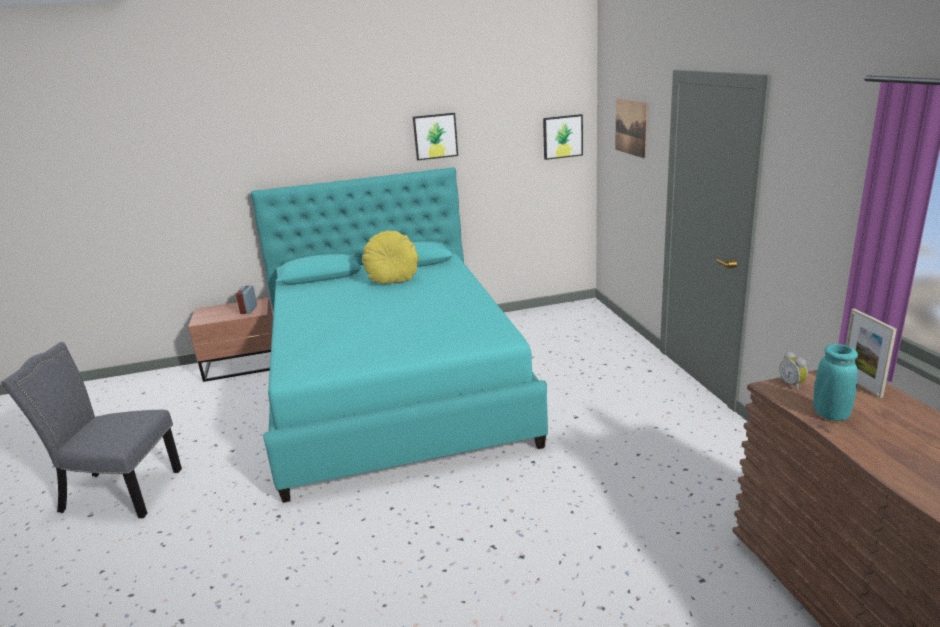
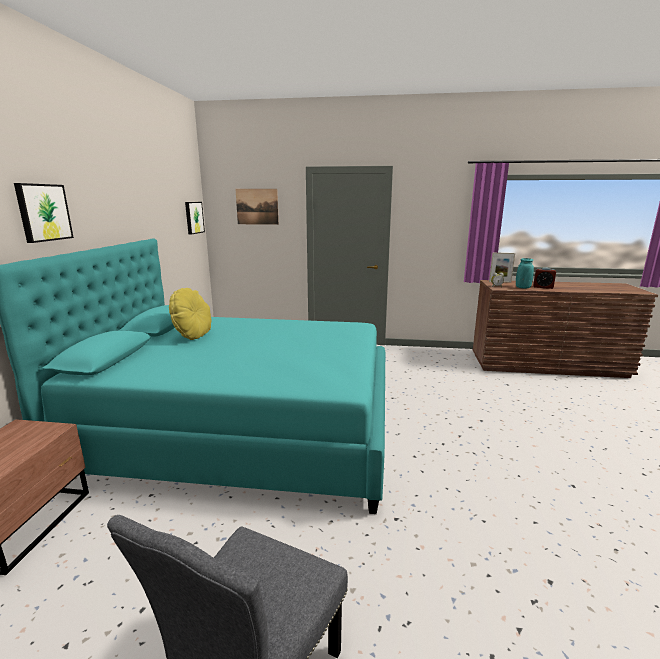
camera: 70 degrees left, 5 degrees down
(249, 310) = (31, 435): alarm clock -> alarm clock (543, 287)
(435, 136) = (135, 209): picture -> picture (43, 212)

